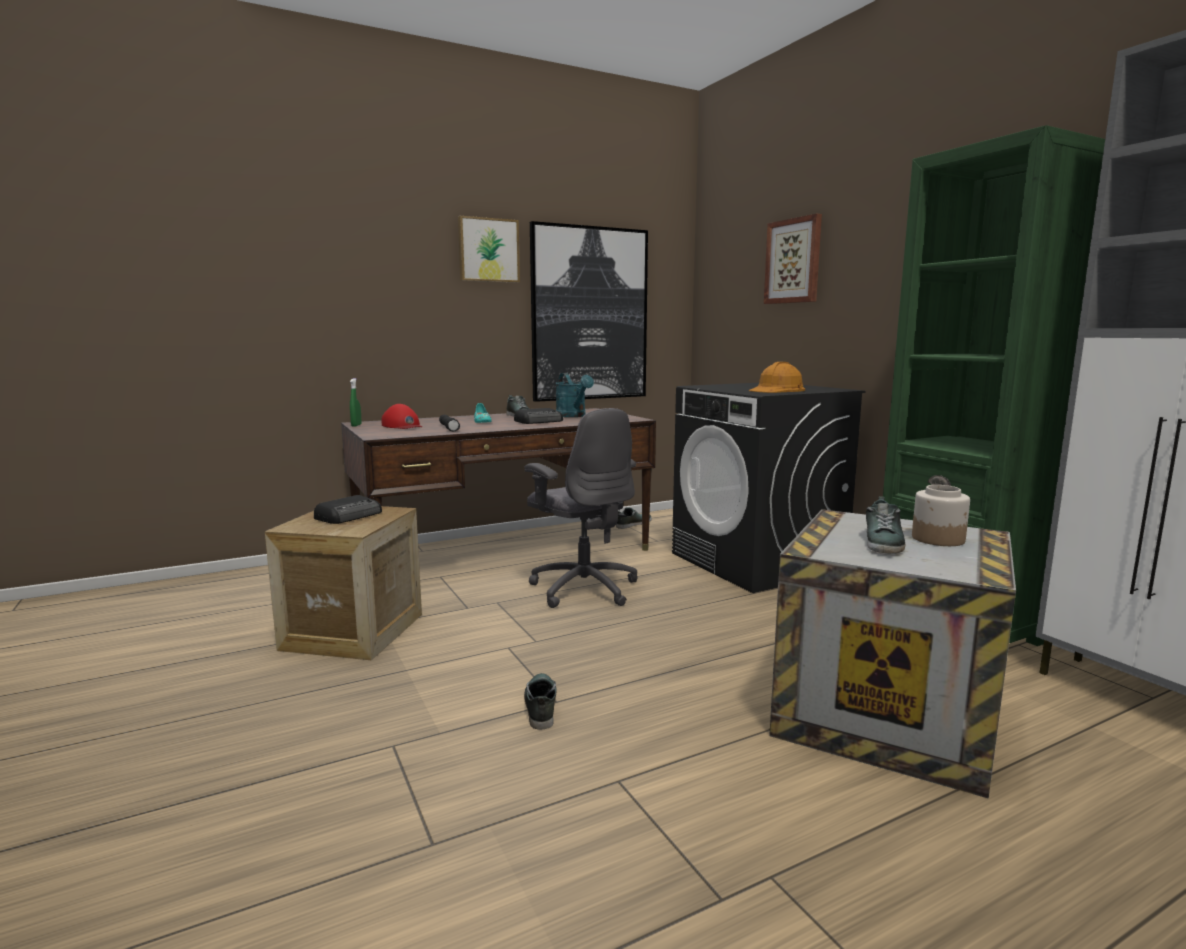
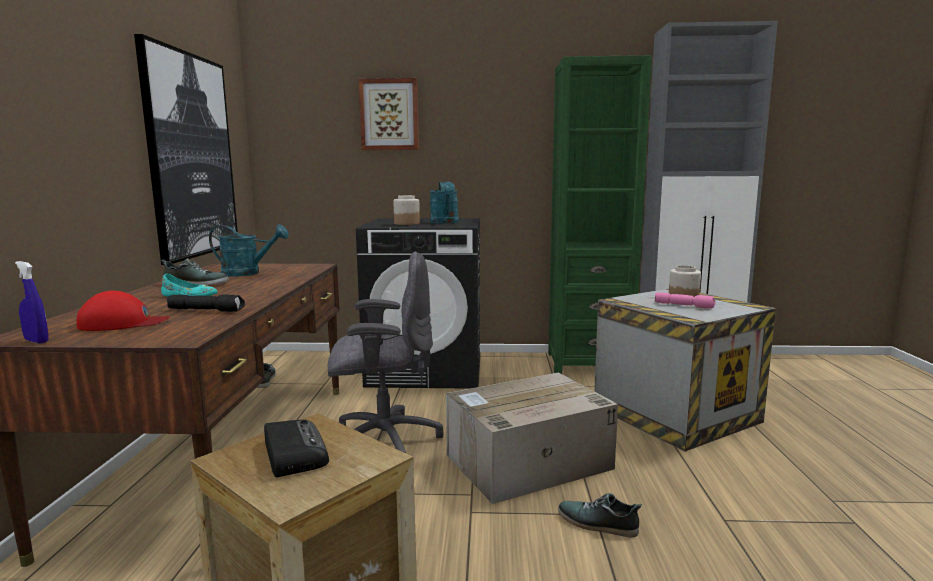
camera: 60 degrees left, 0 degrees up
(356, 425) = (36, 341): green spray bottle -> blue spray bottle
(488, 250) = (101, 64): picture -> none
(539, 421) = (252, 283): radio -> none
(619, 651) = (526, 462): none -> cardboard box
(737, 387) = (406, 223): none -> jar
(777, 390) = (445, 222): orange hard hat -> turquoise watering can
(883, 542) = (684, 306): shoe -> pink flashlight

